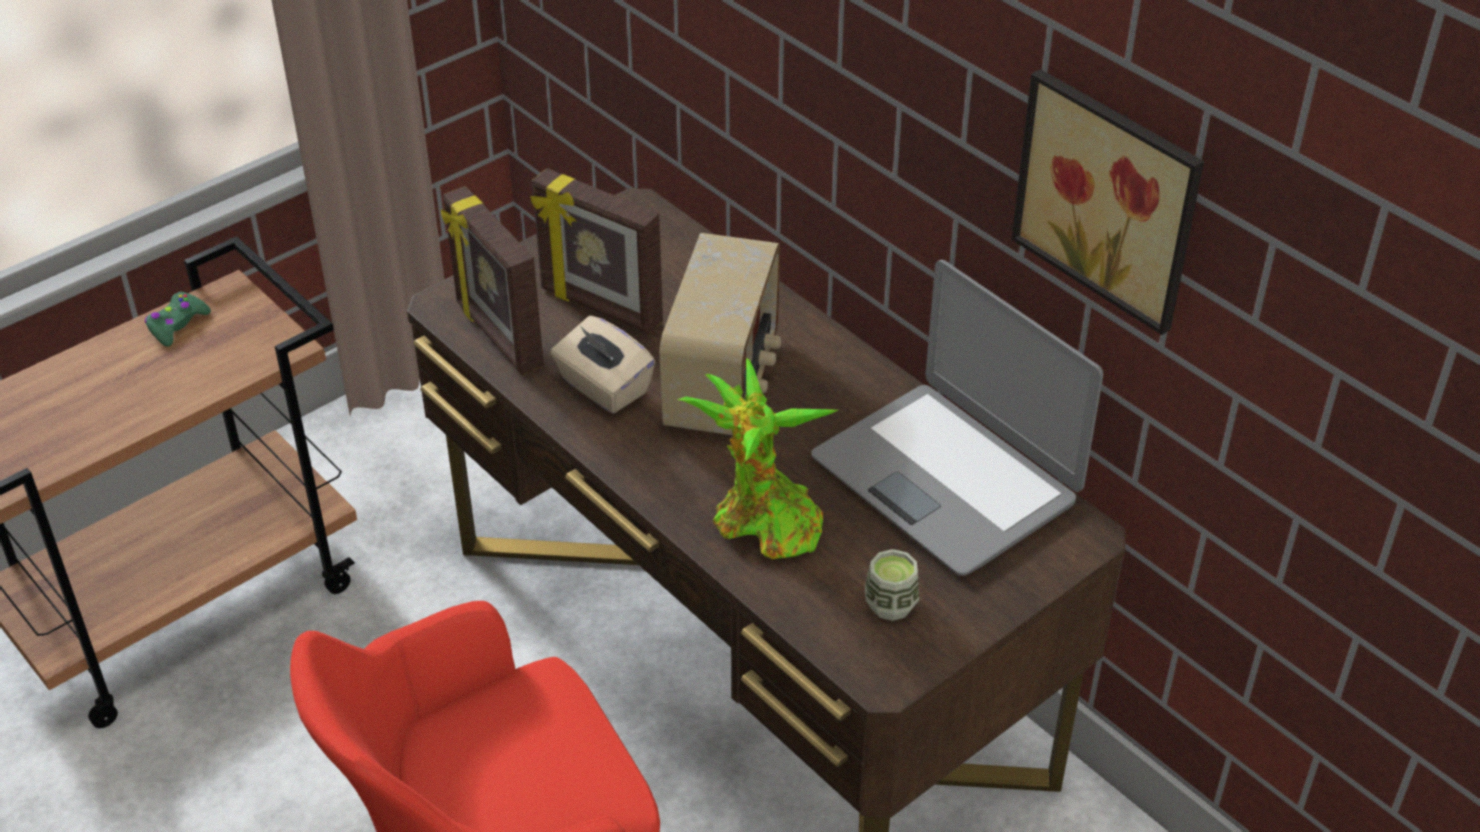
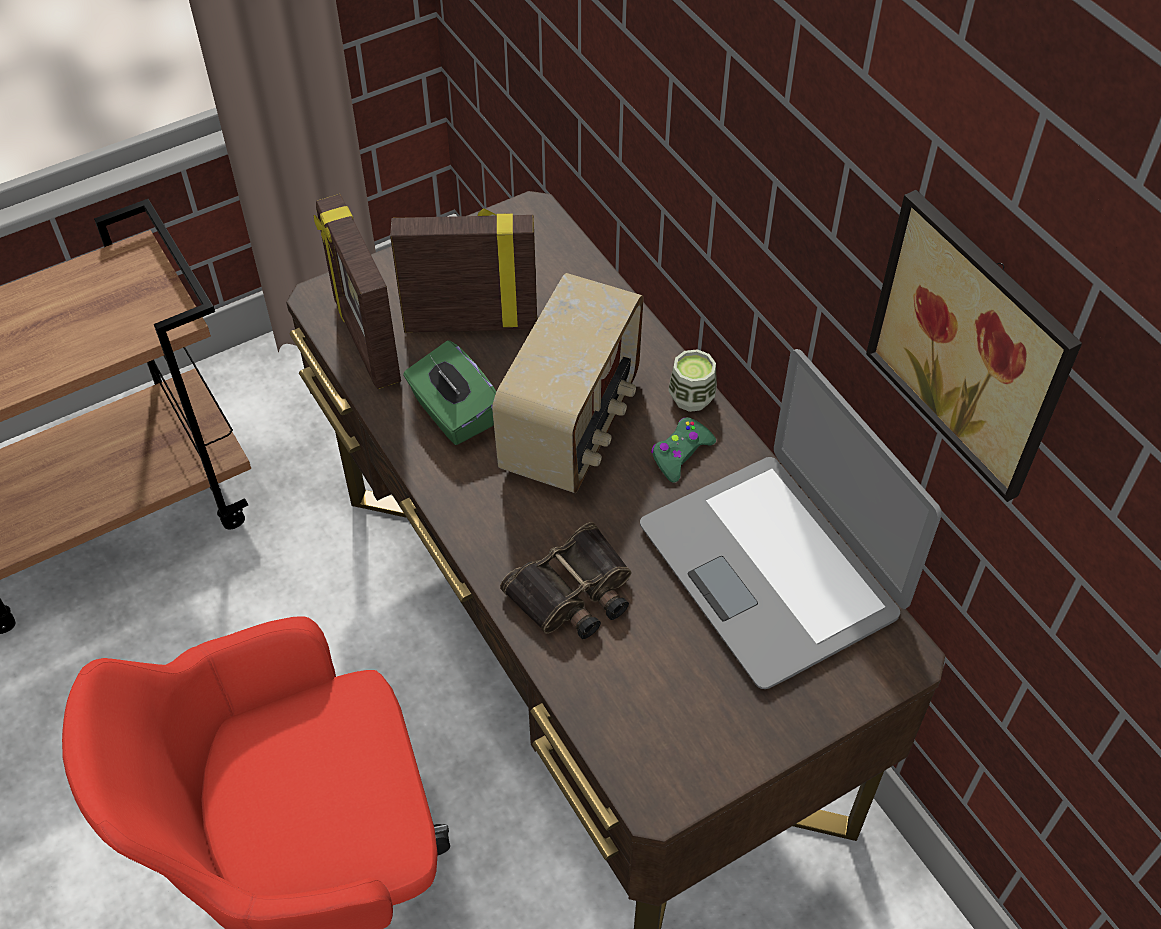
camera: 10 degrees right, 10 degrees up
(177, 325) = (79, 283): green game controller -> green game controller (680, 454)
(600, 307) = (471, 322): picture frame -> picture frame turned 135 degrees clockwise
(603, 387) = (453, 413): beige tissue box -> green tissue box
(761, 523) = (574, 593): potted plant -> binoculars
(891, 604) = (683, 710): cup -> cup (691, 397)

